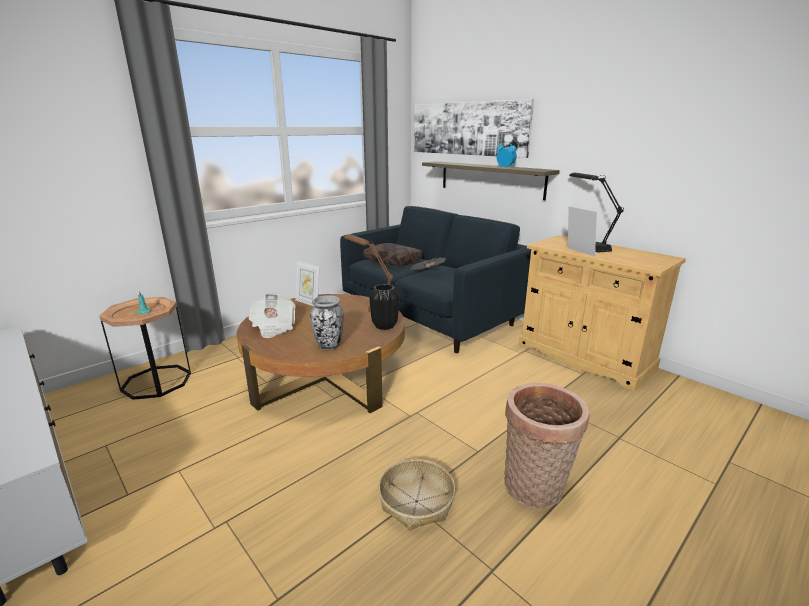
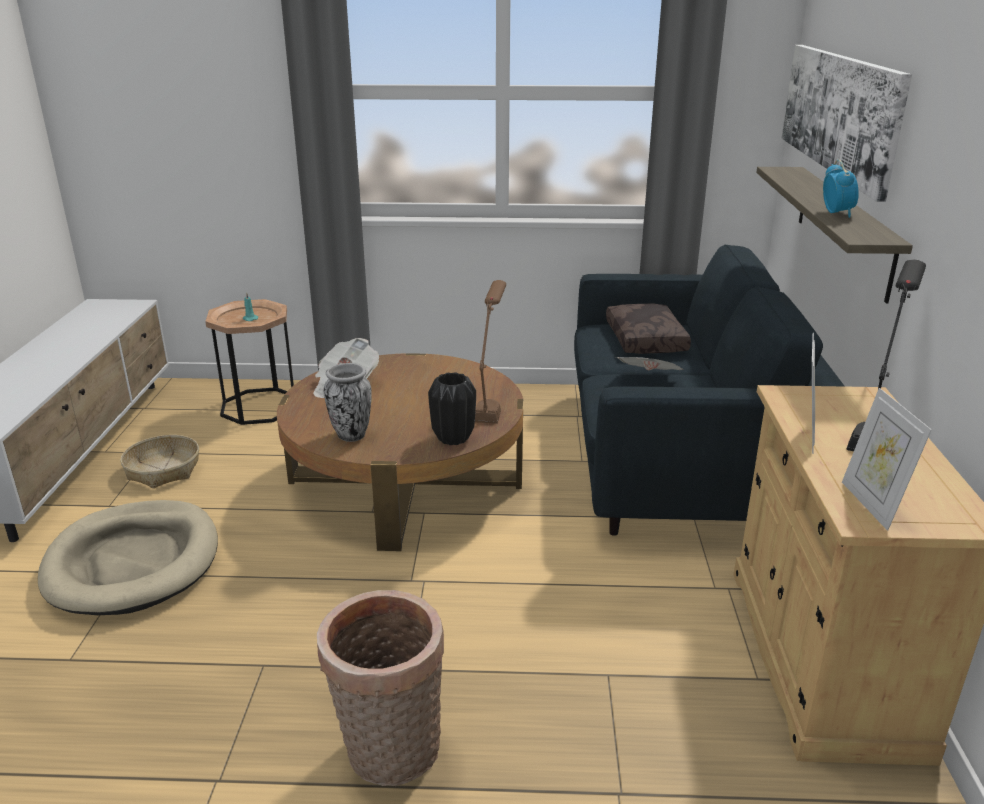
camera: 45 degrees right, 5 degrees up
(219, 512) = (133, 562): none -> beige dog bed
(308, 302) = (435, 367): picture frame -> picture frame (872, 504)
(416, 501) = (267, 669): basket -> basket (163, 470)

